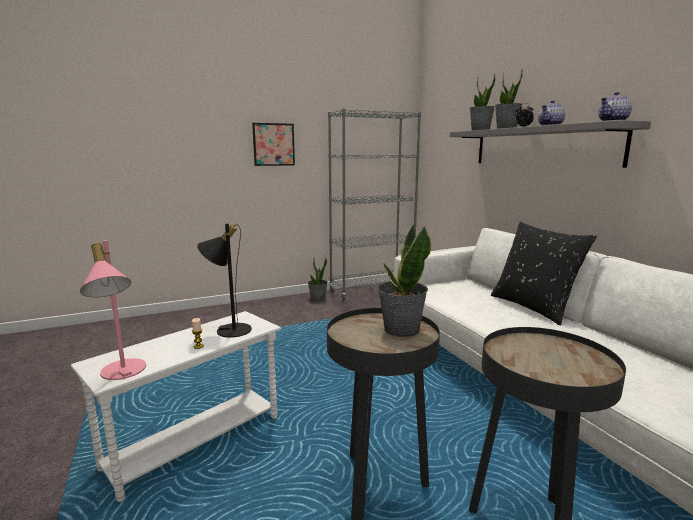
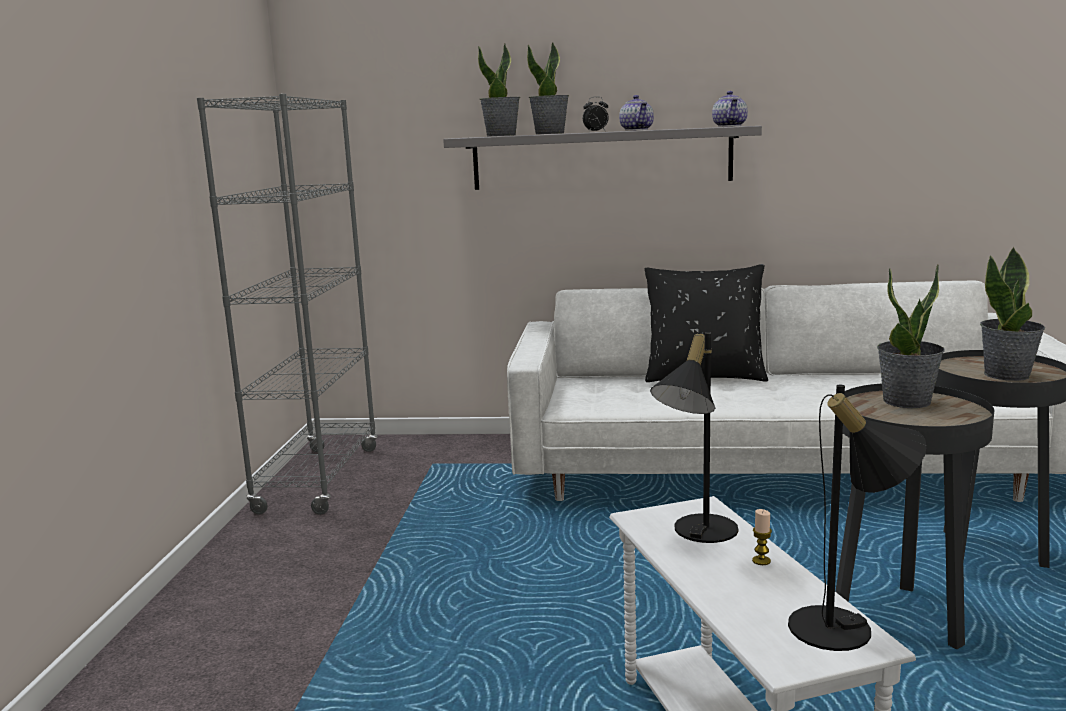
camera: 60 degrees left, 0 degrees up
(122, 373) = (846, 629): pink table lamp -> black table lamp
(273, 144) = (121, 183): picture -> none
(318, 299) = (271, 534): potted plant -> potted plant (1007, 375)

